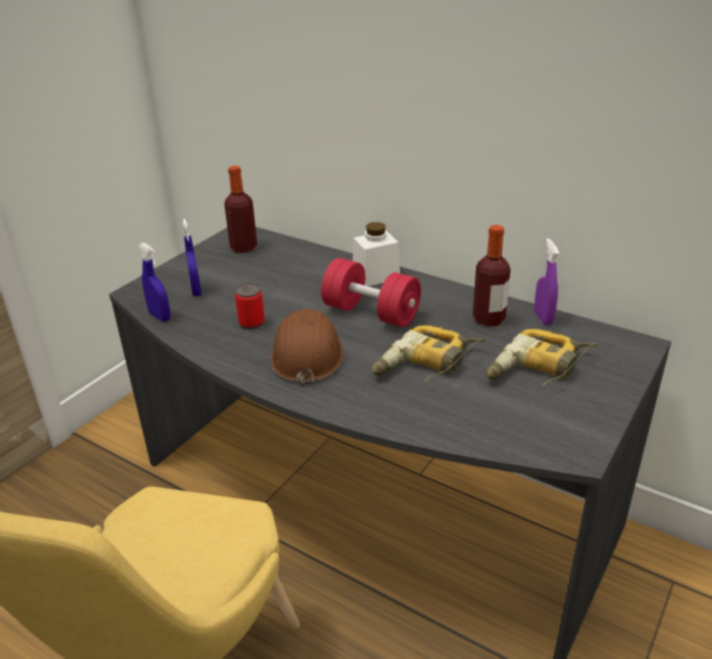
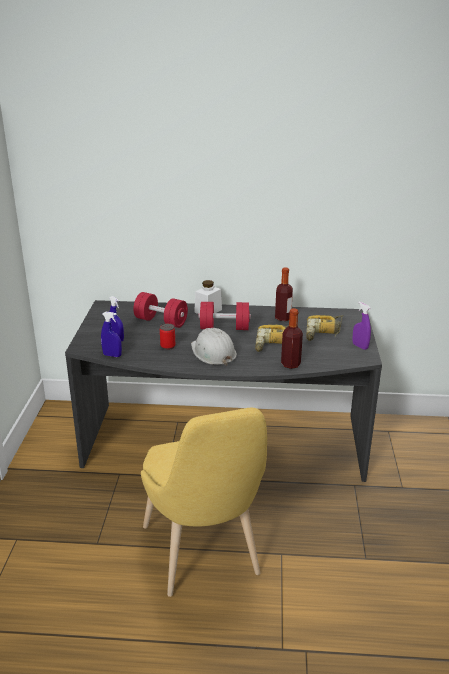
camera: 30 degrees left, 5 degrees down
(243, 248) = (117, 312): bottle -> bottle (290, 364)
(287, 277) = (161, 321): none -> red dumbbell
(307, 354) = (213, 352): brown hard hat -> white hard hat
(543, 318) = (306, 312): purple spray bottle -> purple spray bottle (360, 346)

